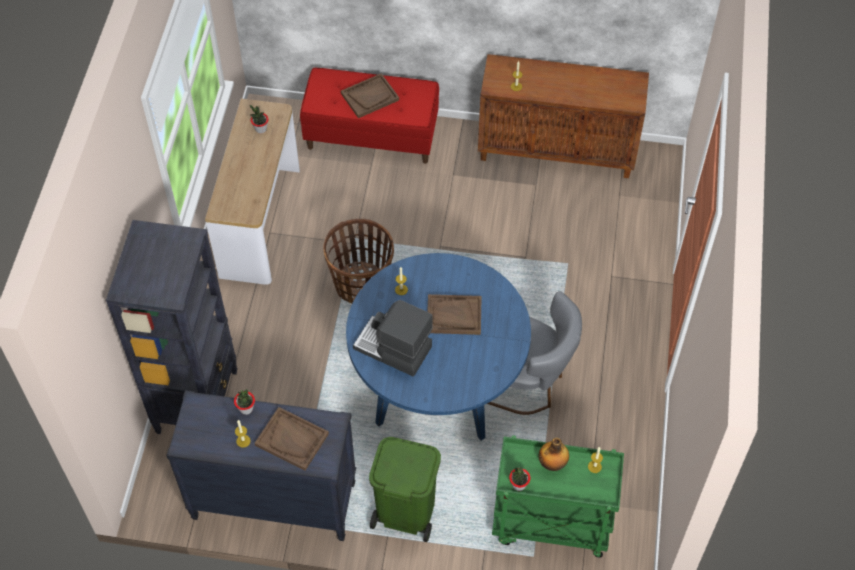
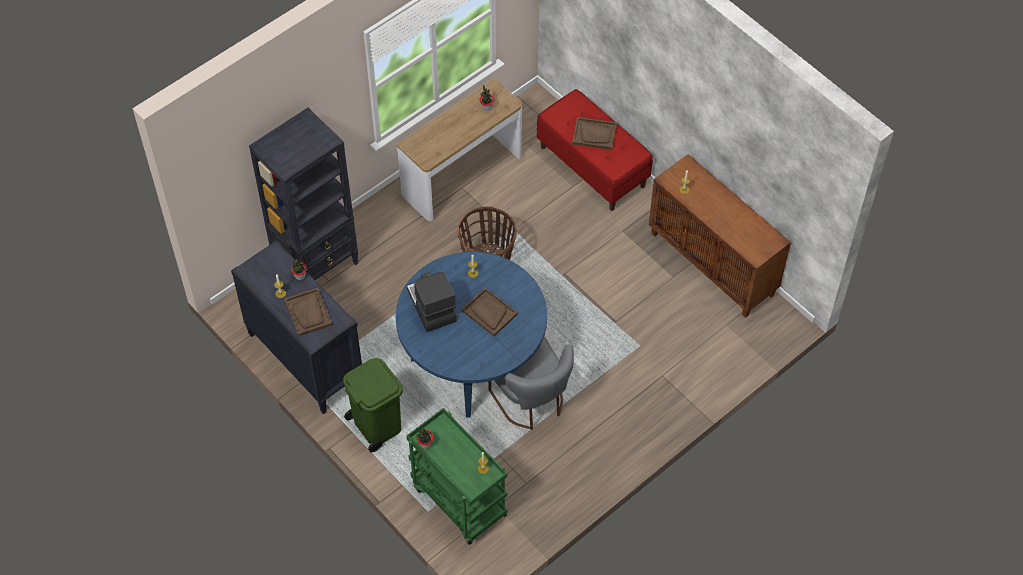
camera: 40 degrees right, 0 degrees up
(552, 463) = (459, 447): bottle -> none

